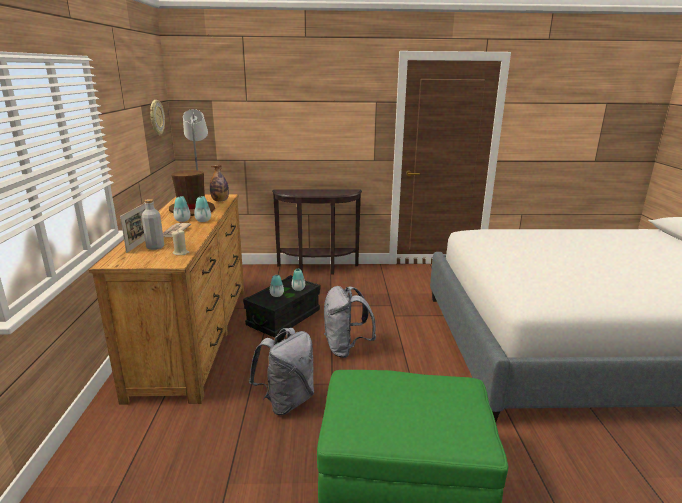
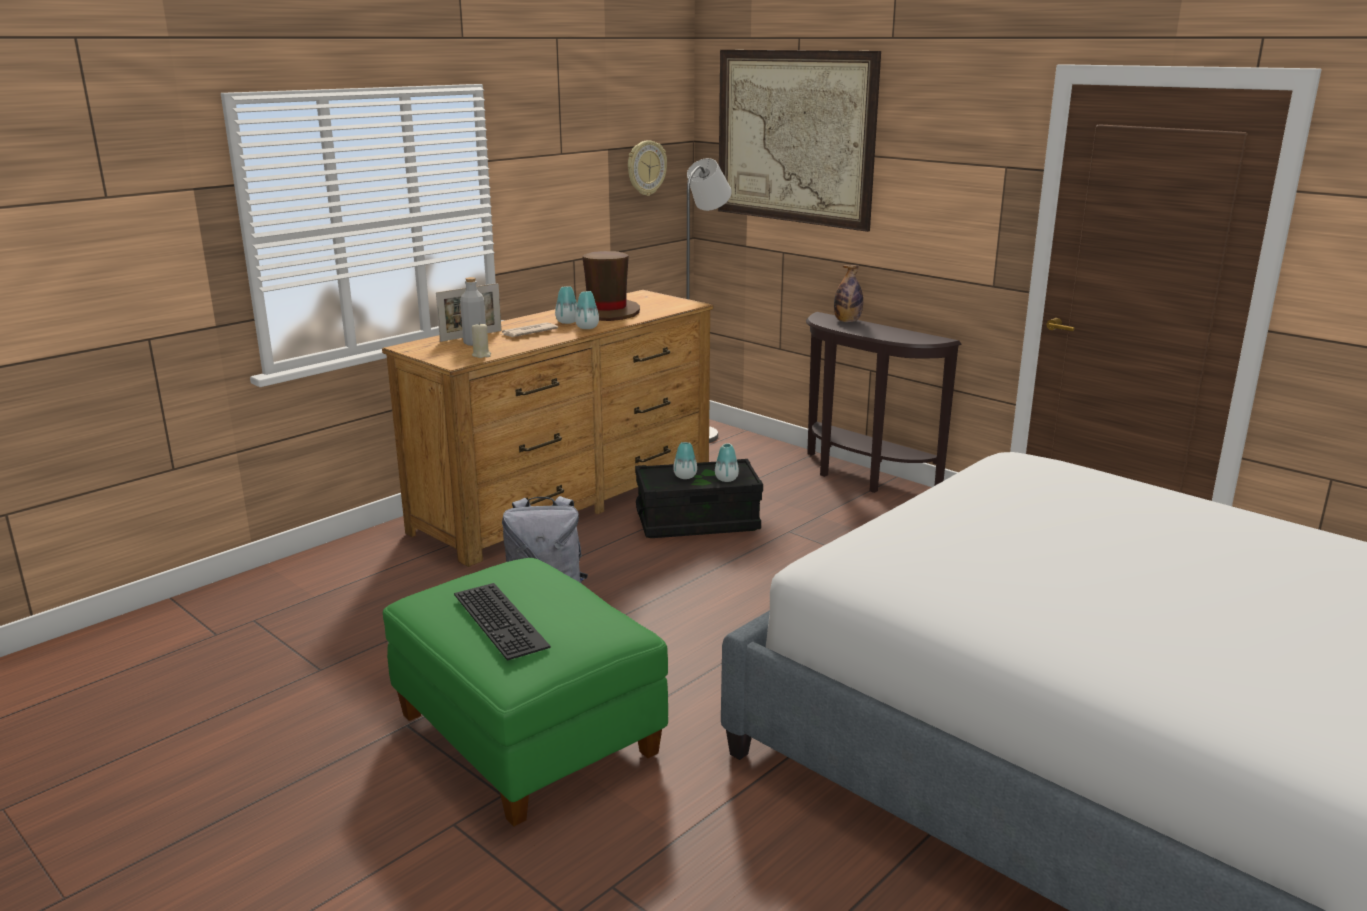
camera: 45 degrees right, 0 degrees up
(220, 201) = (666, 308): bottle -> bottle (847, 321)
(246, 94) = (794, 137): none -> picture
(346, 348) = (711, 588): grey backpack -> none
(416, 413) = (503, 620): none -> keyboard

